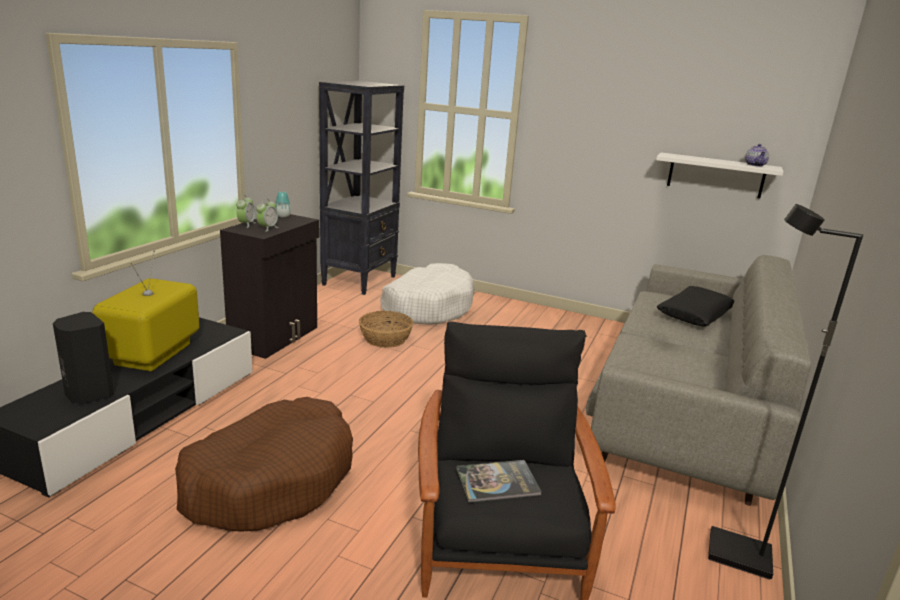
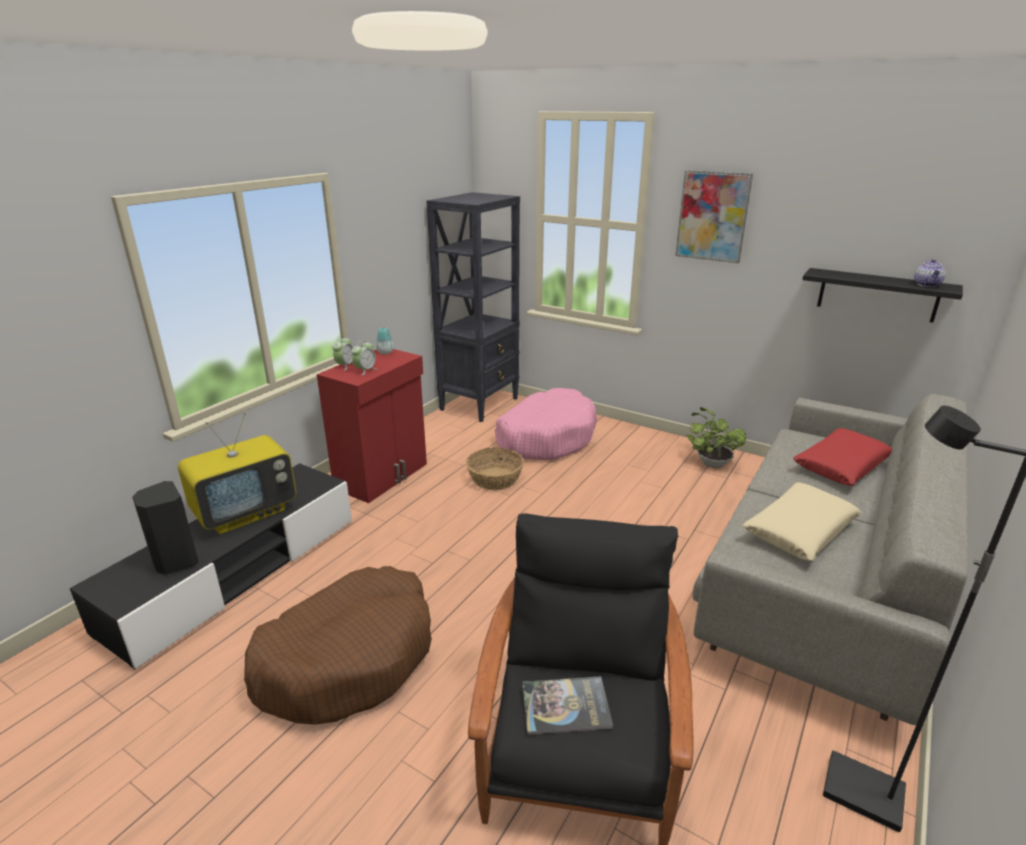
camera: 10 degrees right, 5 degrees up
(153, 355) = (246, 512): television -> television turned 150 degrees counterclockwise
(276, 337) = (383, 476): black cabinet -> red cabinet
(427, 307) = (546, 437): white dog bed -> pink dog bed
(578, 107) = (712, 216): none -> picture
(578, 327) = (711, 463): none -> potted plant
(669, 357) = (799, 530): none -> beige pillow
(694, 314) = (841, 465): black pillow -> red pillow
(715, 175) = (877, 295): white shelf -> black shelf

